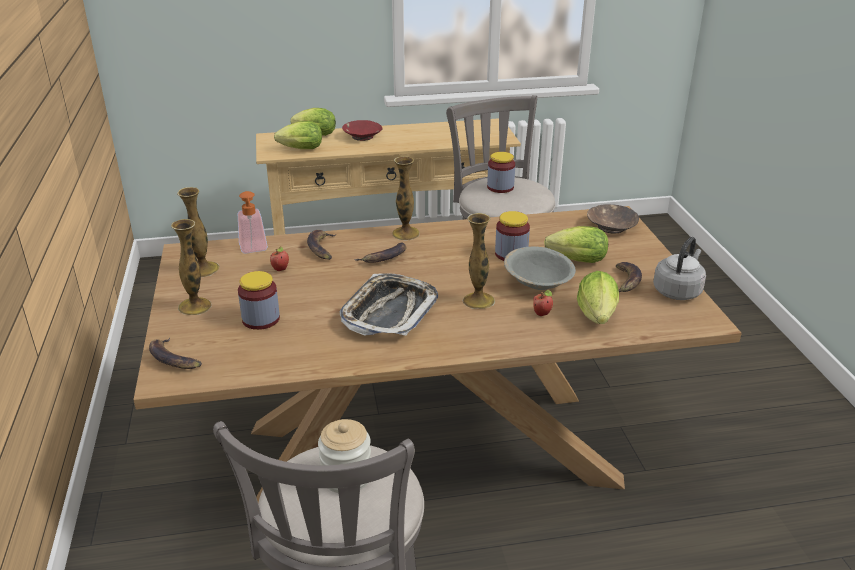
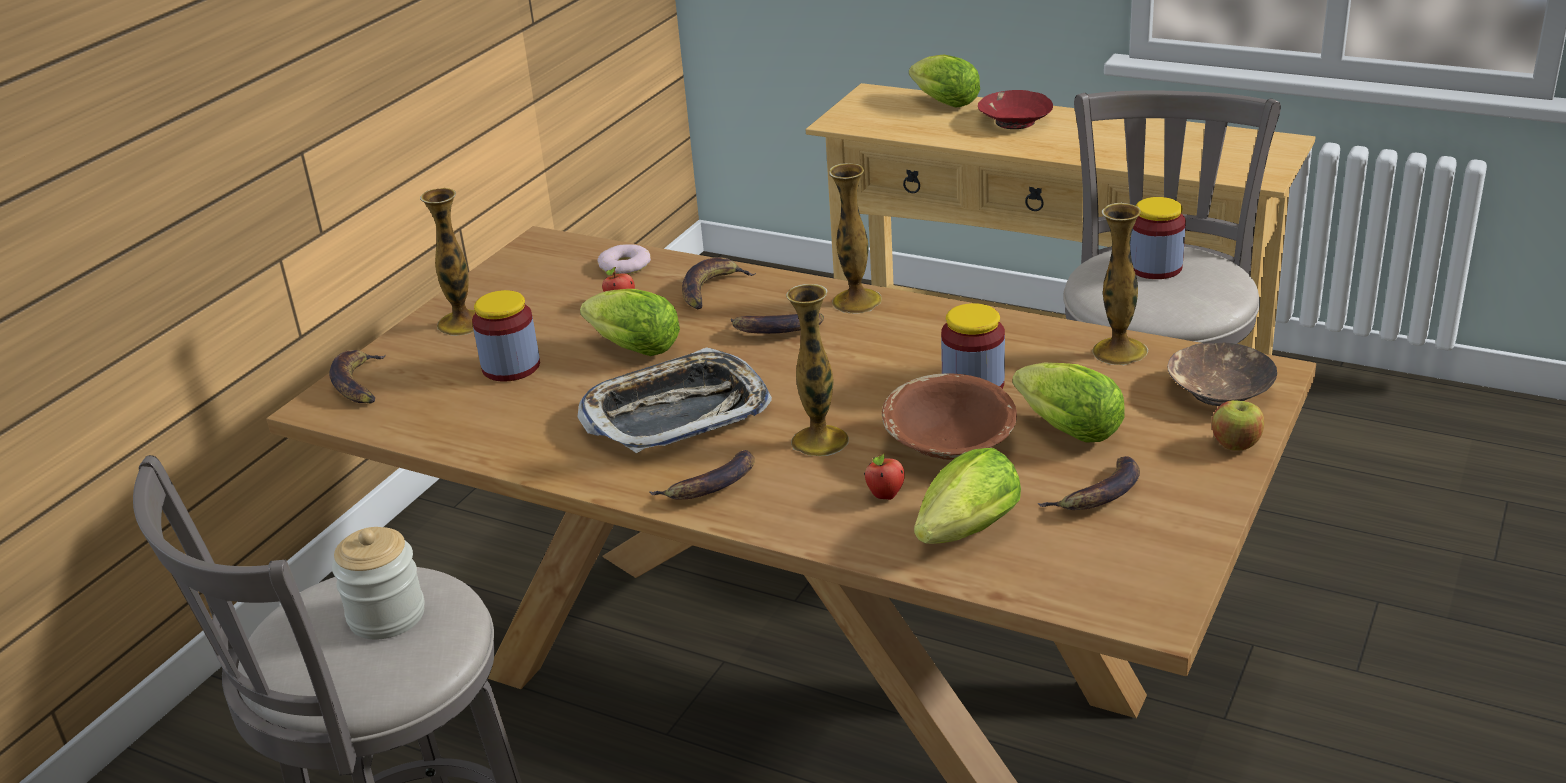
camera: 40 degrees right, 0 degrees up
(204, 269) = (533, 275): vase -> vase (1119, 351)
(254, 250) = (624, 265): soap dispenser -> donut
(299, 149) = (888, 123): lettuce -> lettuce (630, 348)
(456, 339) = (711, 486): none -> banana
(538, 283) = (949, 445): grey bowl -> brown bowl
(645, 245) = (1235, 444): none -> apple
(678, 291) = (1176, 543): grey kettle -> none

